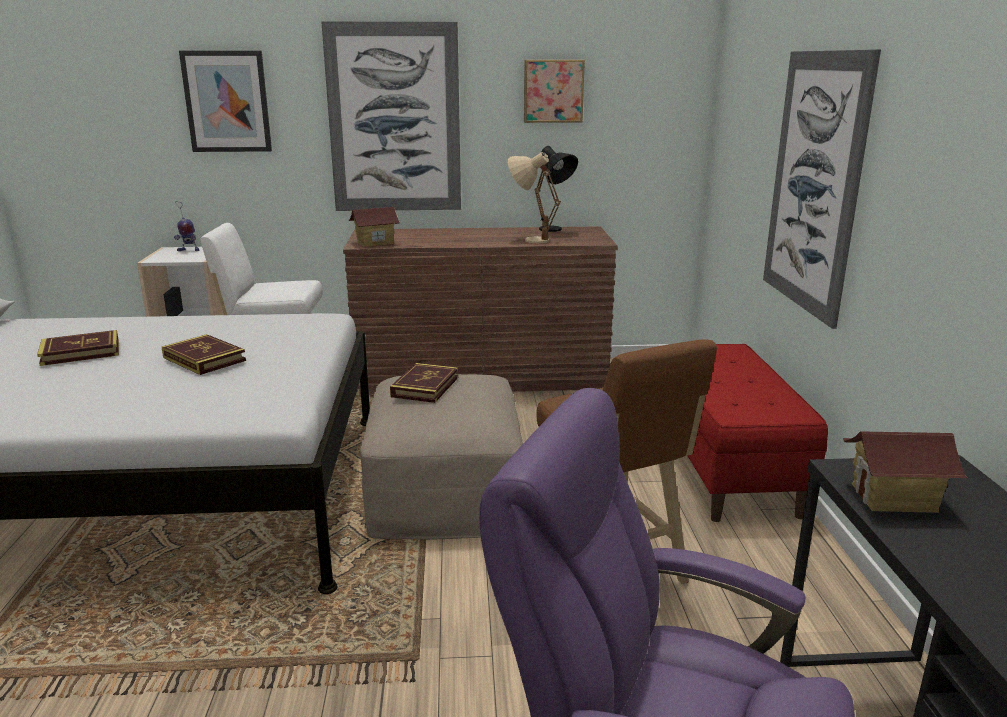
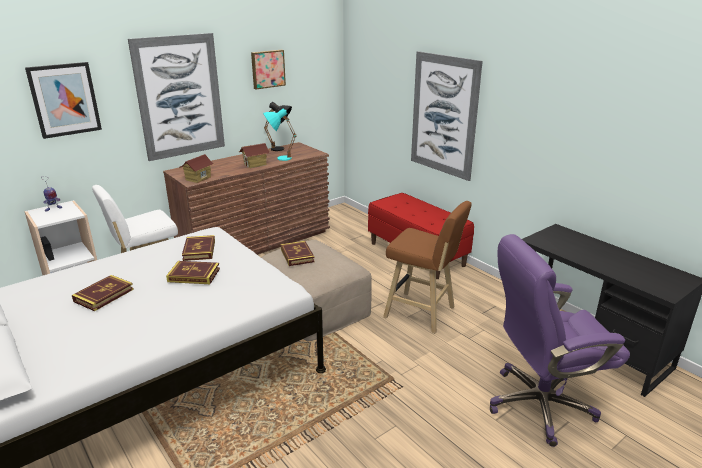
camera: 35 degrees left, 5 degrees up
(269, 334) = (199, 250): none -> book
(529, 239) = (279, 158): beige table lamp -> turquoise table lamp
(894, 498) = (558, 245): toy house -> toy house (255, 164)

